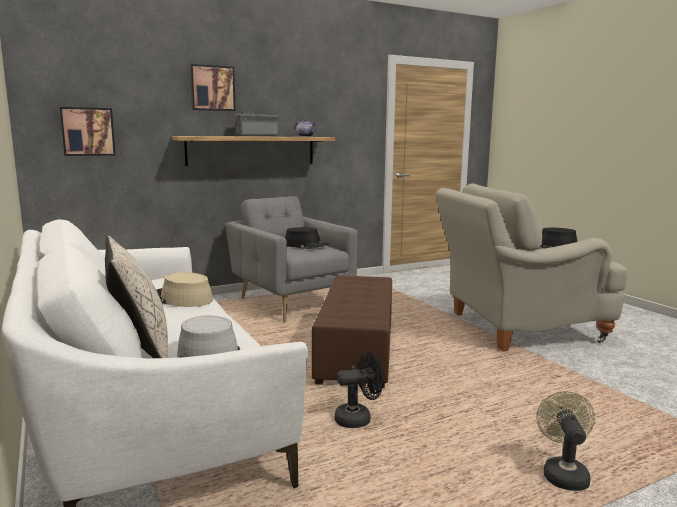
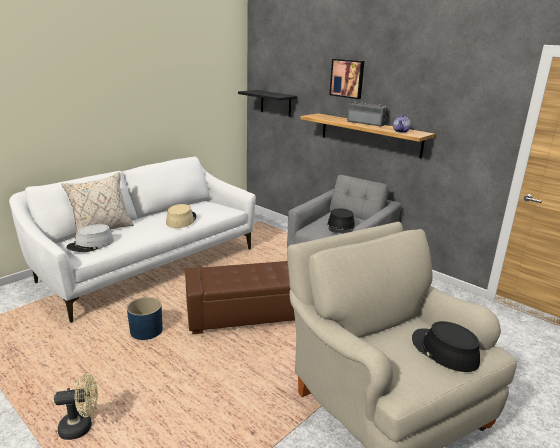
camera: 70 degrees right, 10 degrees up
(88, 131) = (276, 103): picture -> black shelf
(358, 419) = (146, 331): black fan -> blue planter

